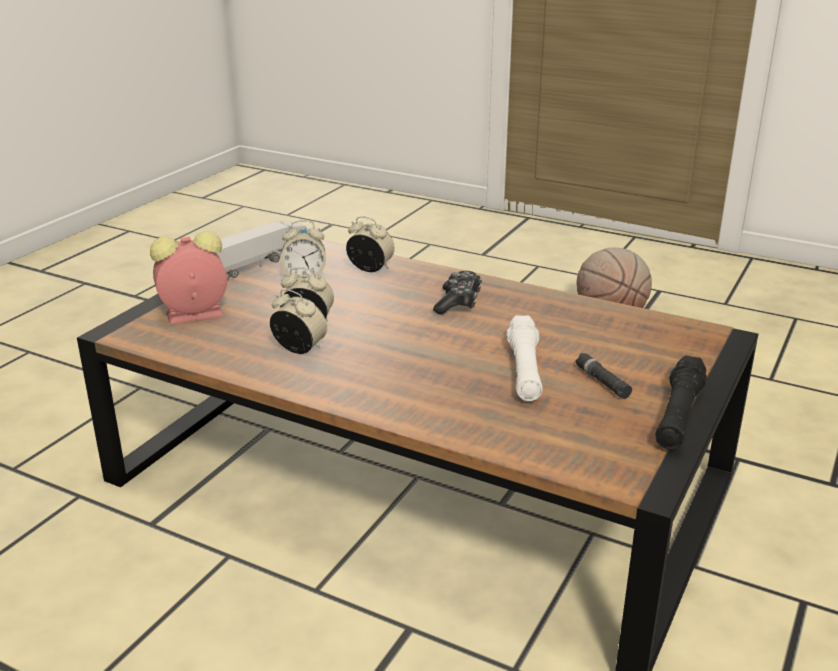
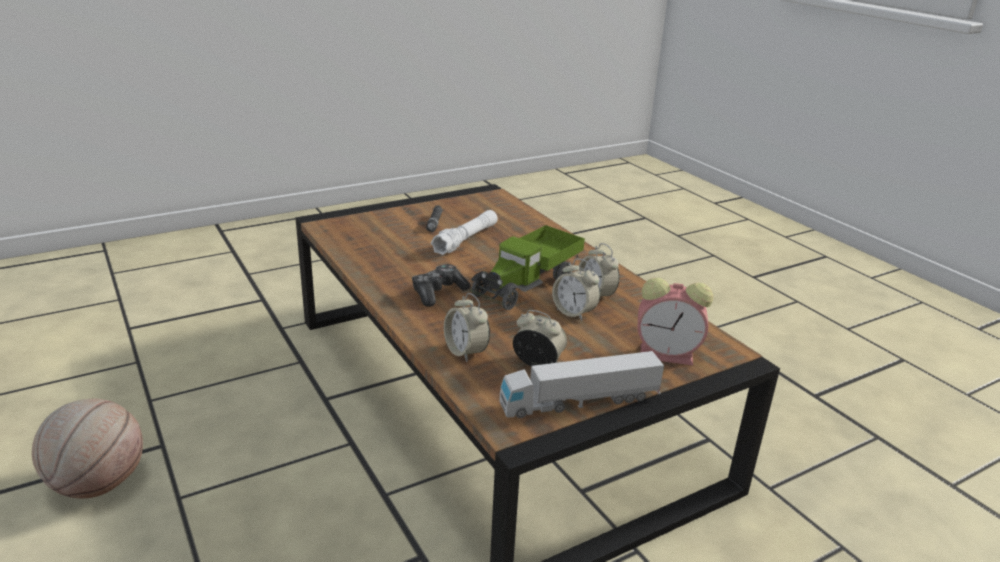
camera: 150 degrees left, 0 degrees up
(385, 339) = (528, 283): none -> toy truck
(678, 415) = (426, 202): black flashlight -> none

